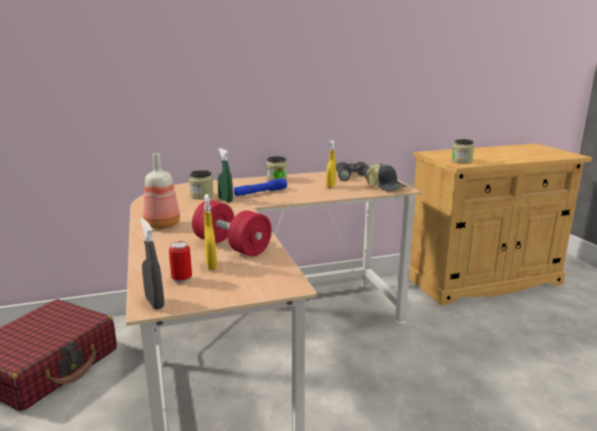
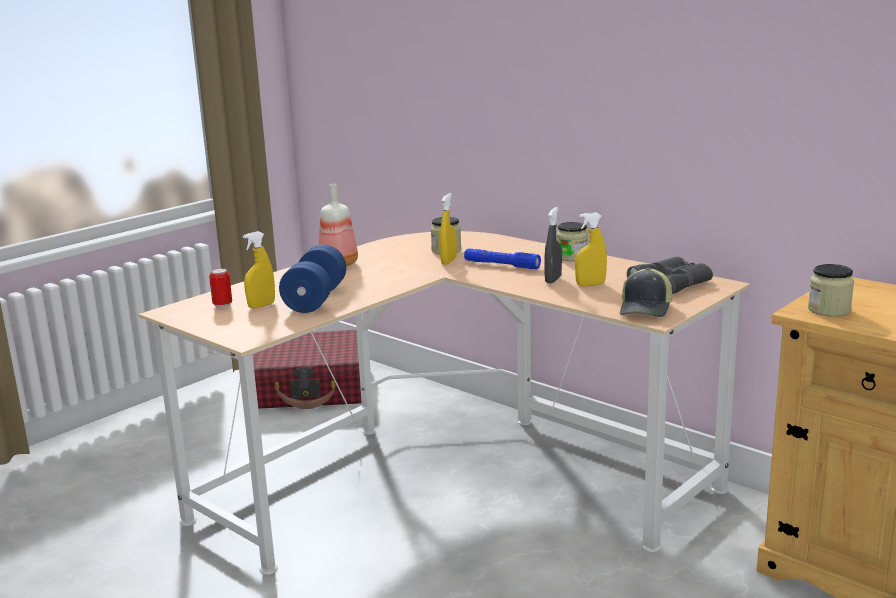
camera: 60 degrees right, 0 degrees up
(154, 303) = (173, 311): grey spray bottle -> grey spray bottle (553, 280)
(225, 200) = (448, 261): green spray bottle -> yellow spray bottle
(232, 246) = (315, 299): red dumbbell -> blue dumbbell

